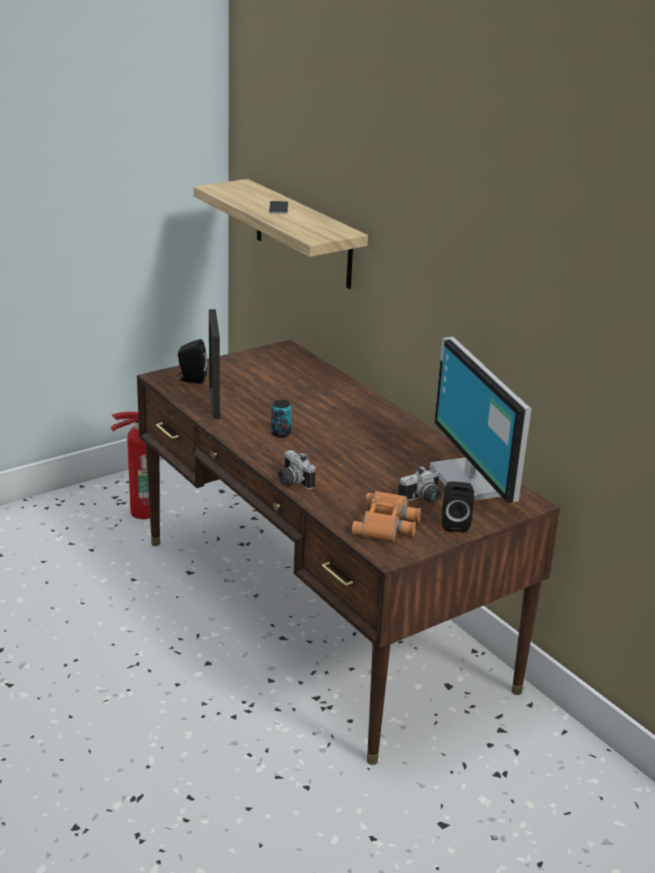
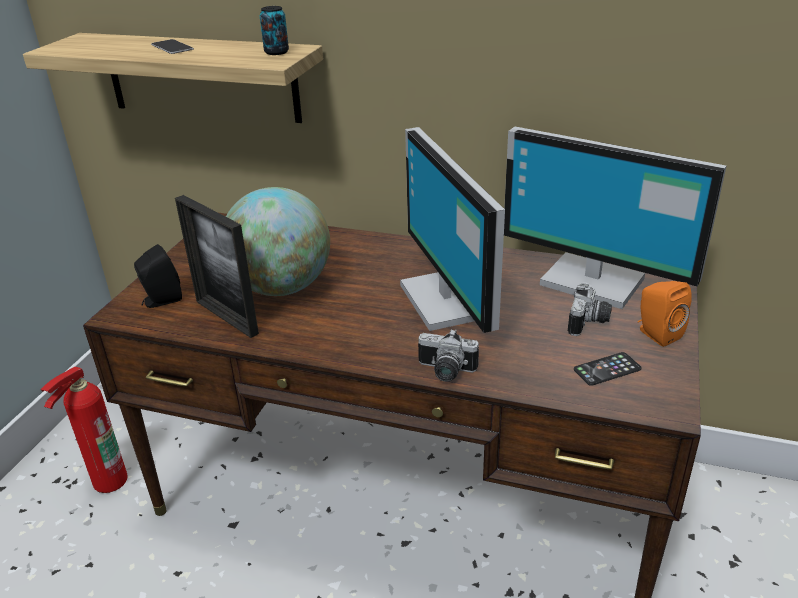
camera: 35 degrees left, 5 degrees up
(266, 400) = (281, 287): none -> globe
(280, 433) = (349, 319): can -> can (276, 52)
(356, 449) = (449, 300): none -> monitor
(388, 524) = (607, 369): orange binoculars -> phone
(455, 523) = (656, 334): black speaker -> orange speaker

